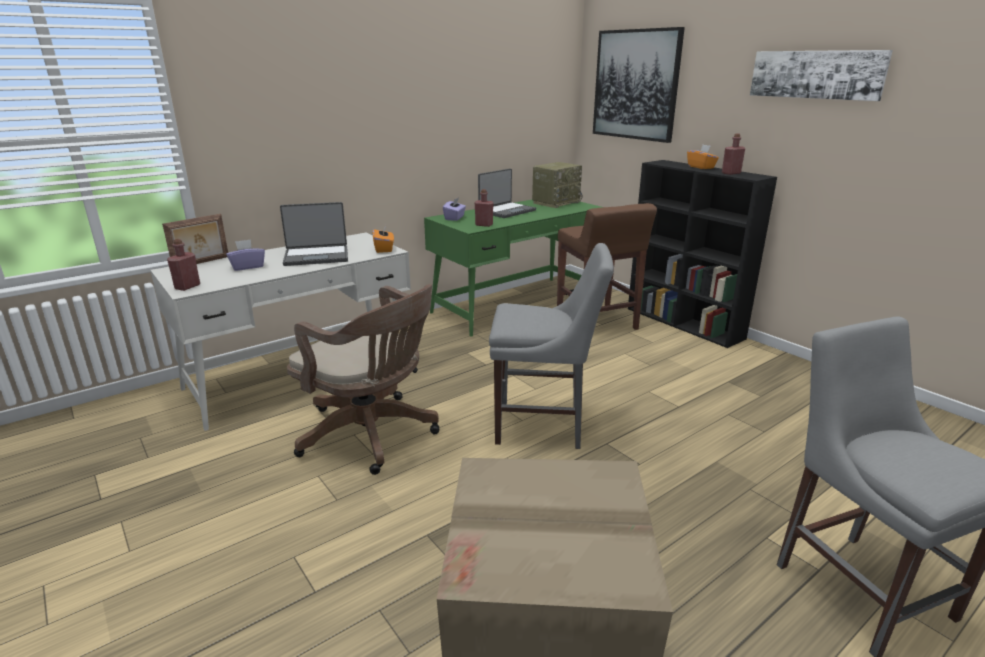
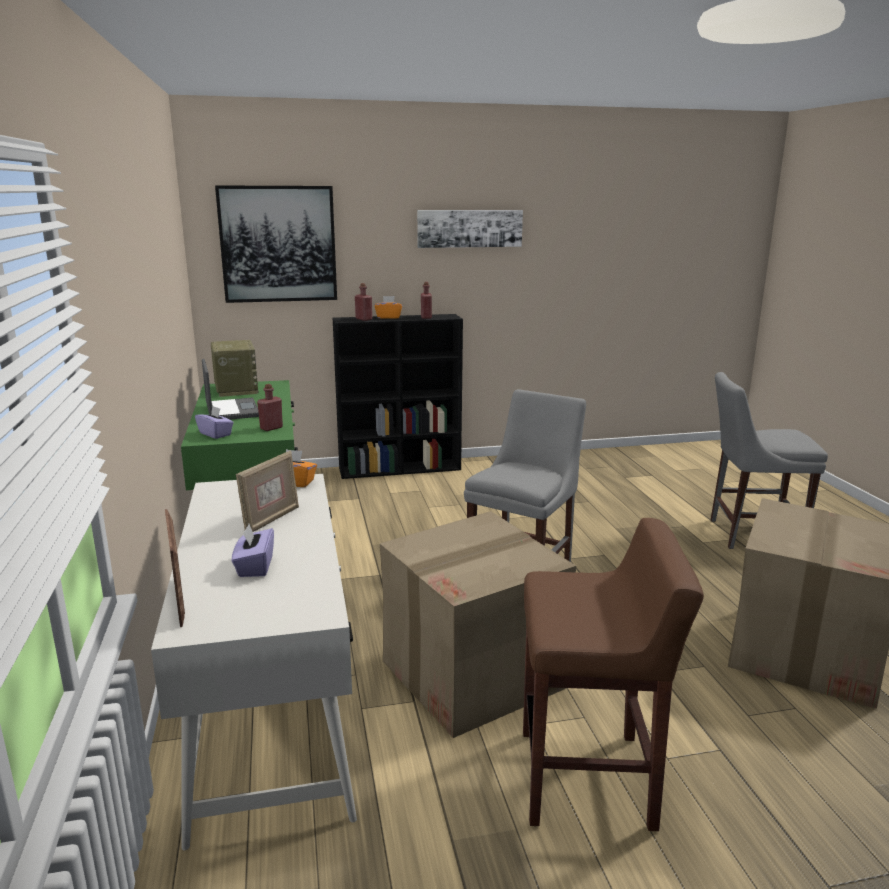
camera: 65 degrees left, 5 degrees down
(187, 287) = (301, 614): red bottle -> red bottle (363, 319)
(316, 256) = (271, 520): laptop -> picture frame
(373, 435) = (474, 673): brown office chair -> cardboard box
(597, 324) = (356, 500): brown stool -> brown stool (588, 779)

